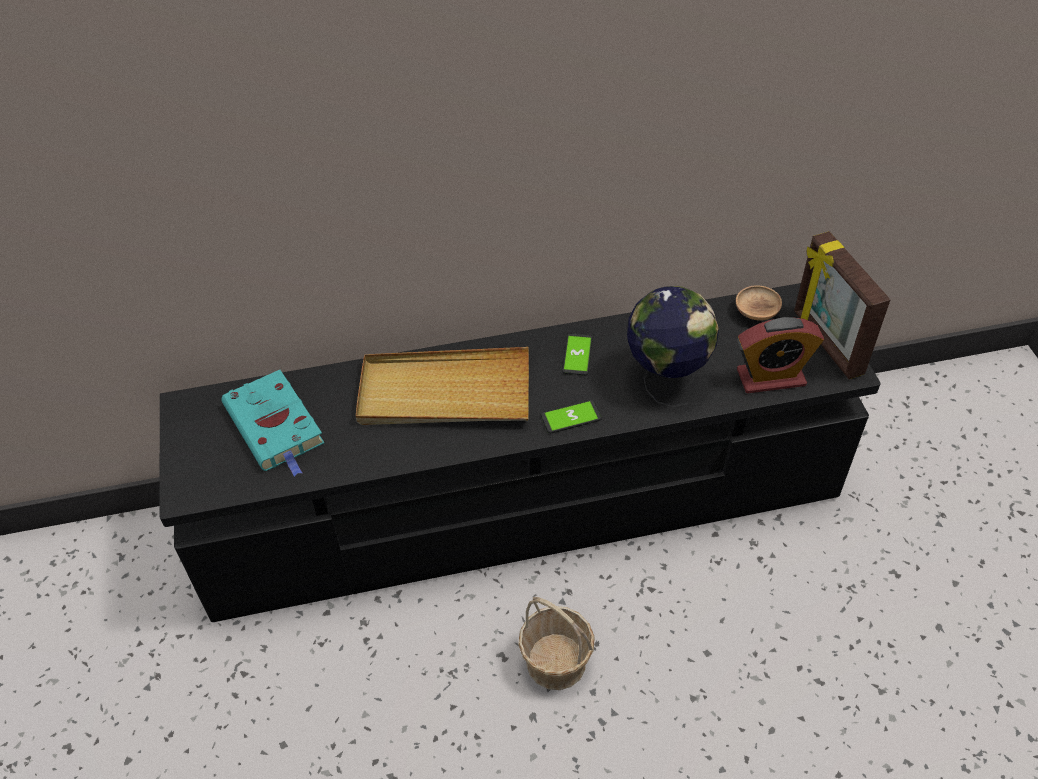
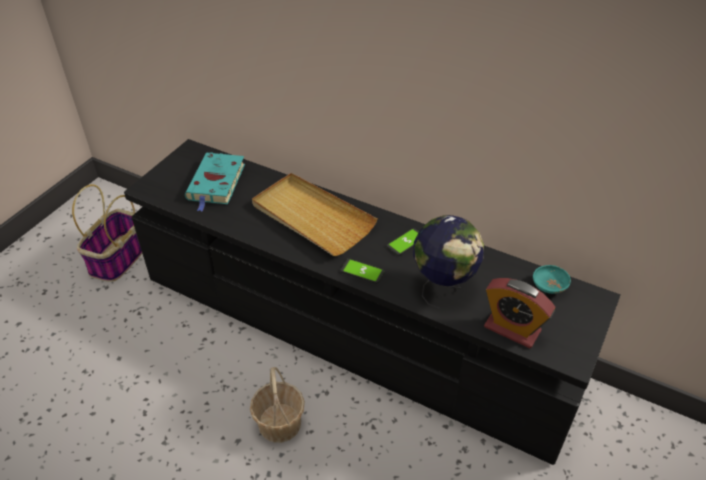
camera: 40 degrees right, 5 degrees down
(130, 630) = (118, 259): none -> basket
(756, 312) = (549, 286): brown bowl -> turquoise bowl
(826, 343) = (577, 334): picture frame -> none

